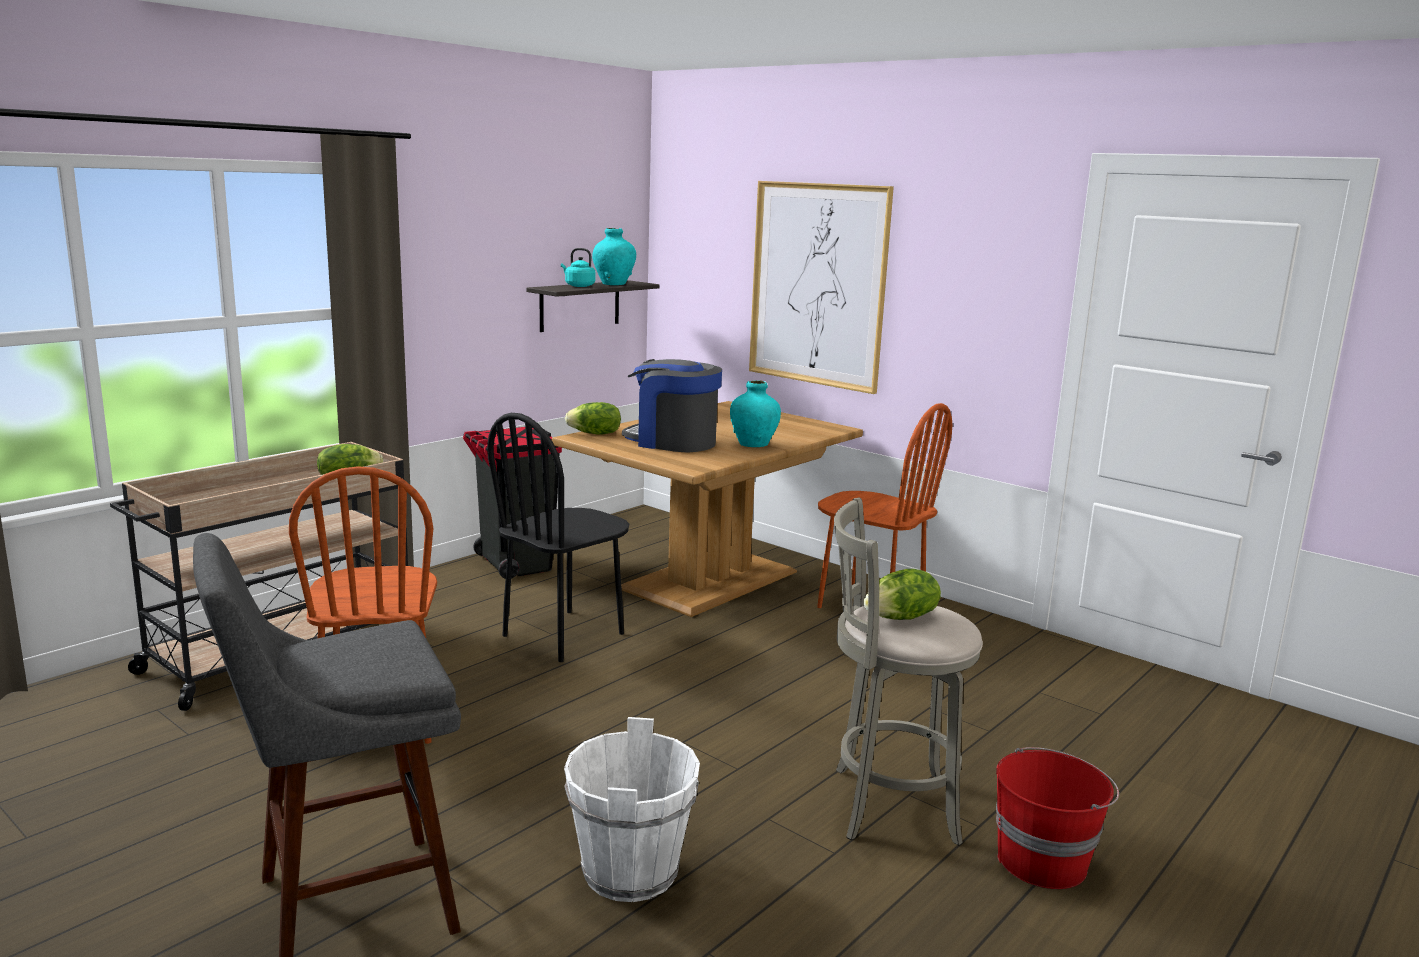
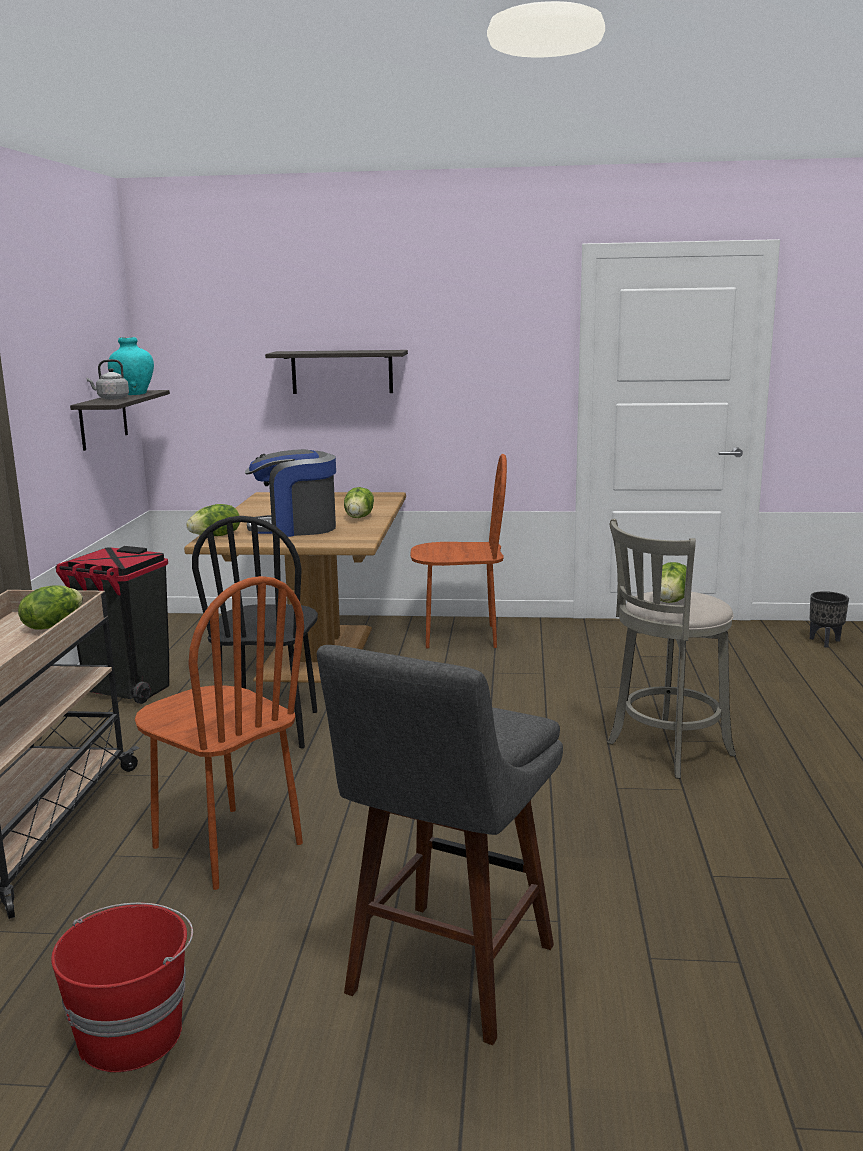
camera: 35 degrees left, 0 degrees up
(578, 286) = (111, 398): turquoise kettle -> grey kettle
(631, 872) = (593, 856): white bucket -> none
(753, 444) = (359, 517): turquoise vase -> lettuce
(818, 285) = (342, 372): picture -> shelf
(1043, 860) = (784, 745): red bucket -> red bucket (132, 1033)
(1338, 763) = (825, 642): none -> black planter

